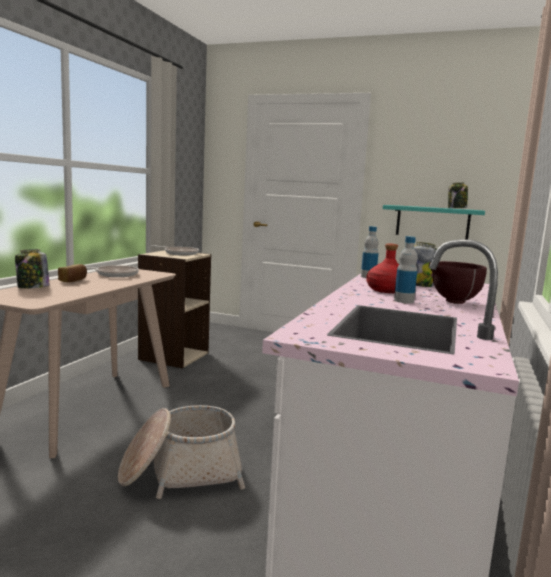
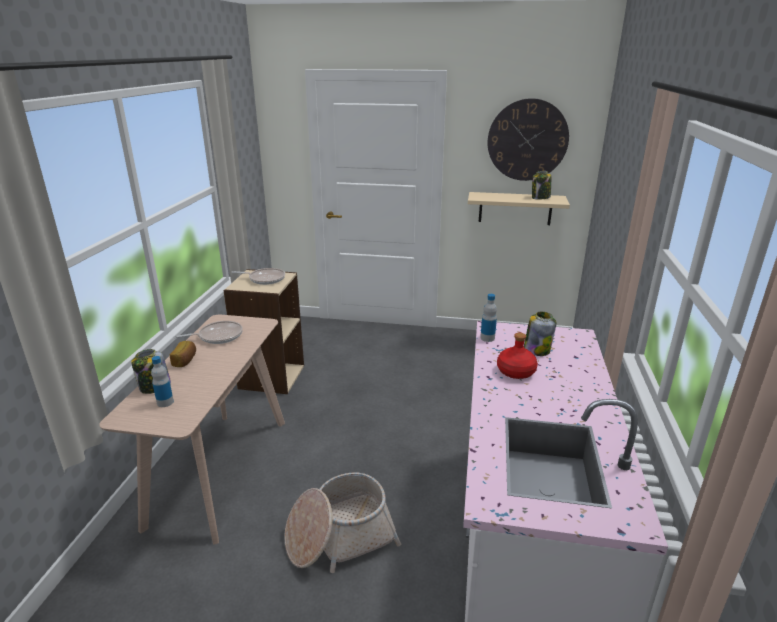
camera: 10 degrees left, 15 degrees up
(404, 301) = (538, 396): bottle -> bottle (165, 402)
(432, 222) = (515, 208): turquoise shelf -> beige shelf
(445, 155) = (527, 140): none -> wall clock
(452, 302) = (577, 388): brown bowl -> none

